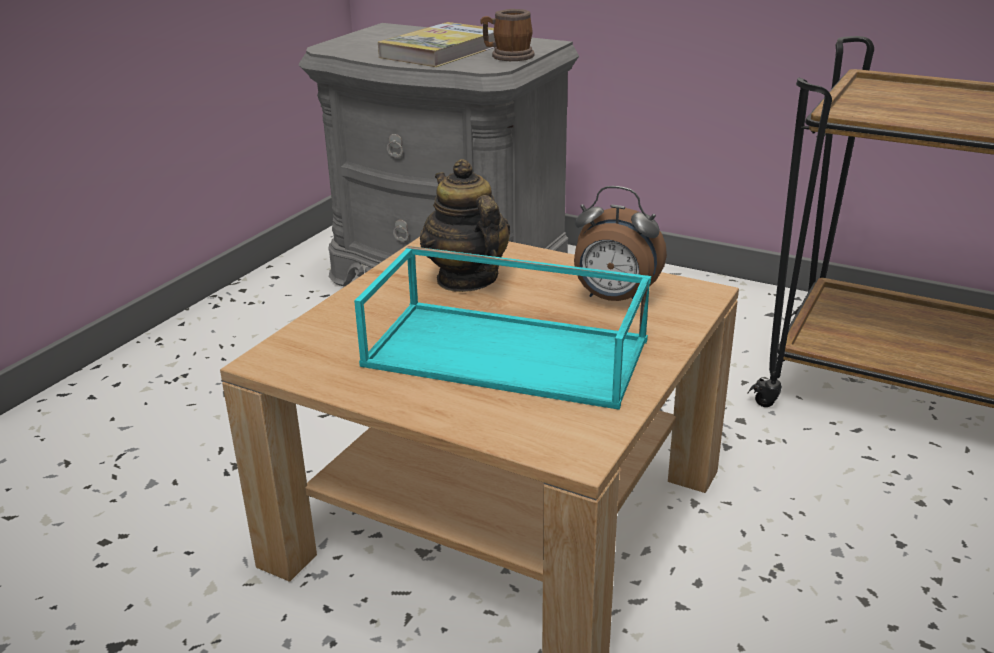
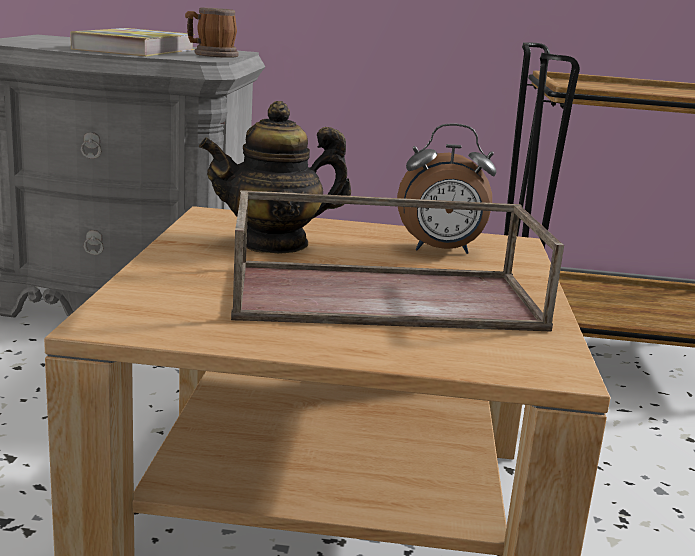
camera: 25 degrees left, 10 degrees down
(466, 279) = (274, 243): teapot -> teapot turned 60 degrees counterclockwise
(509, 352) = (387, 296): turquoise tray -> brown tray

